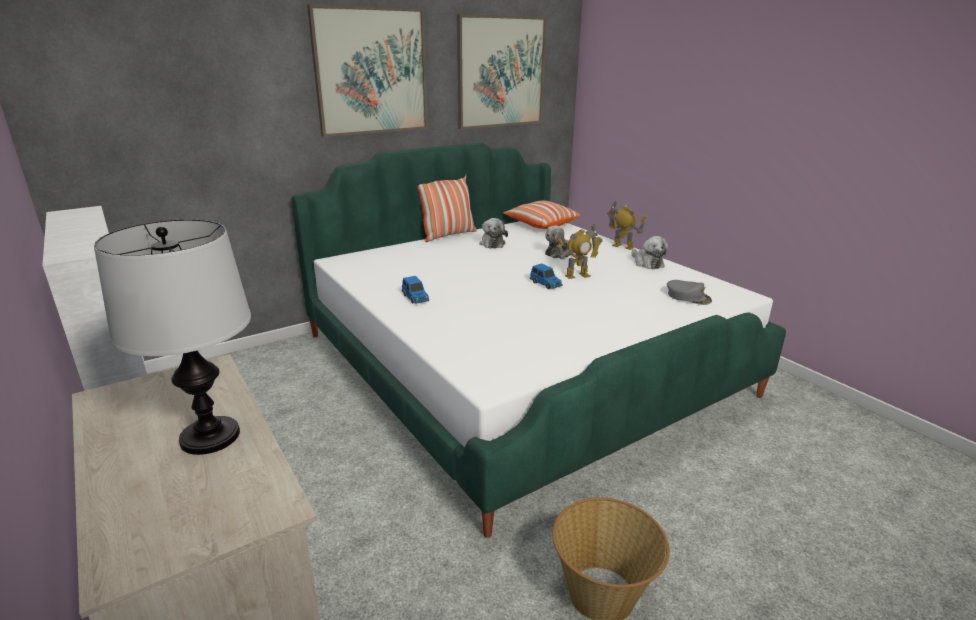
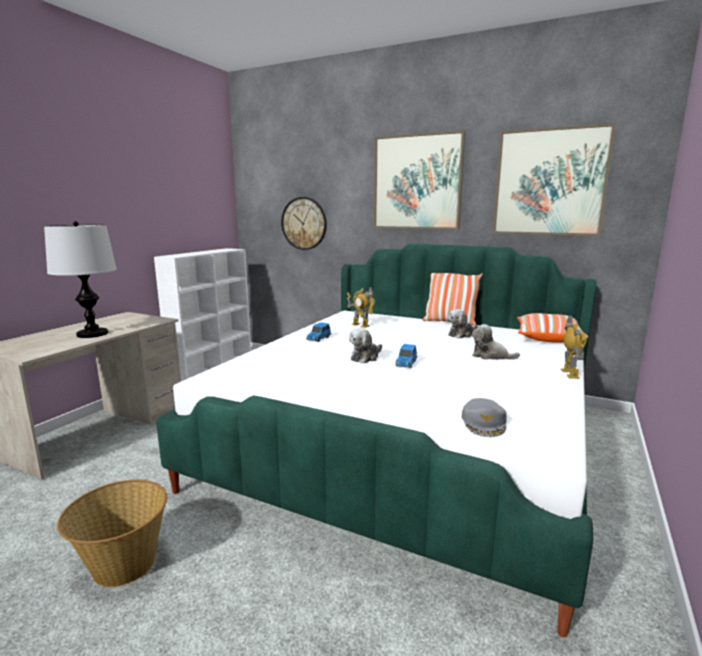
camera: 60 degrees right, 10 degrees down
(195, 141) = (304, 223): none -> wall clock
(577, 276) = (446, 370): toy robot -> toy robot (360, 325)
(647, 263) = (545, 390): plush toy -> plush toy (365, 357)

